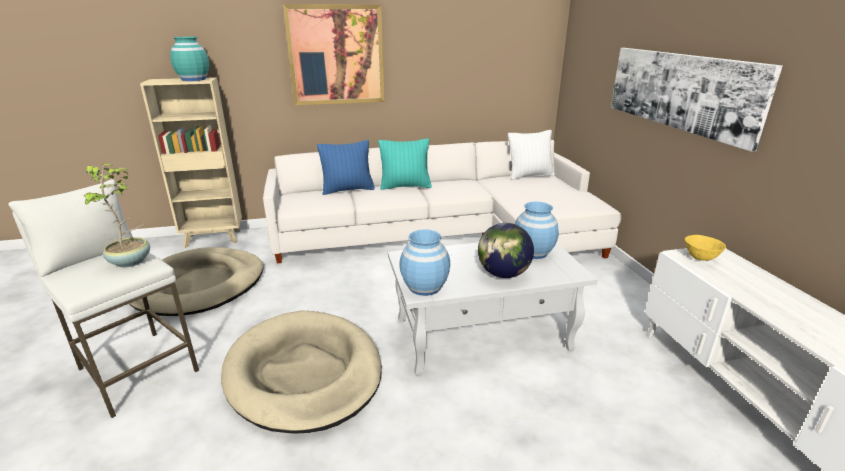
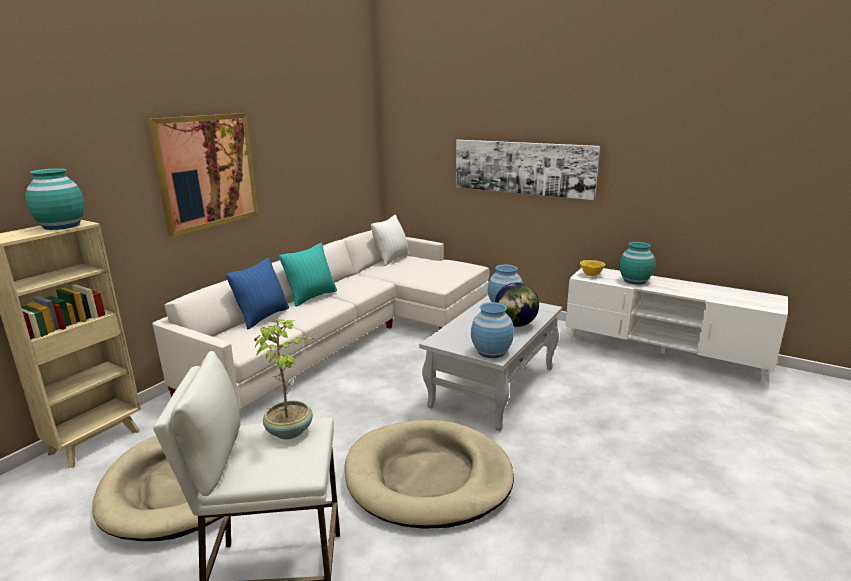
camera: 45 degrees left, 5 degrees down
(756, 289) = (635, 281): none -> turquoise vase

